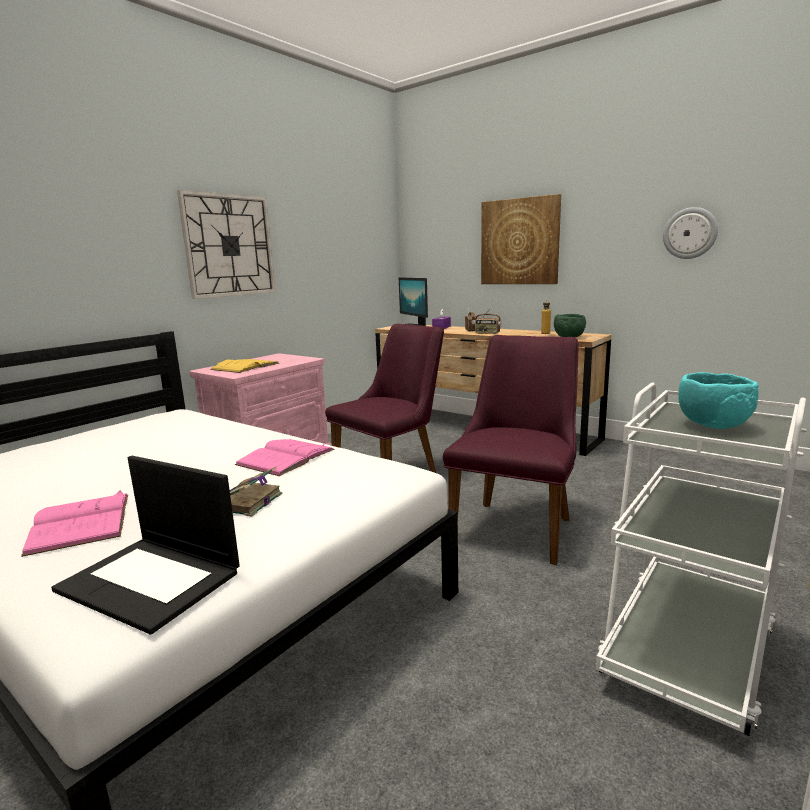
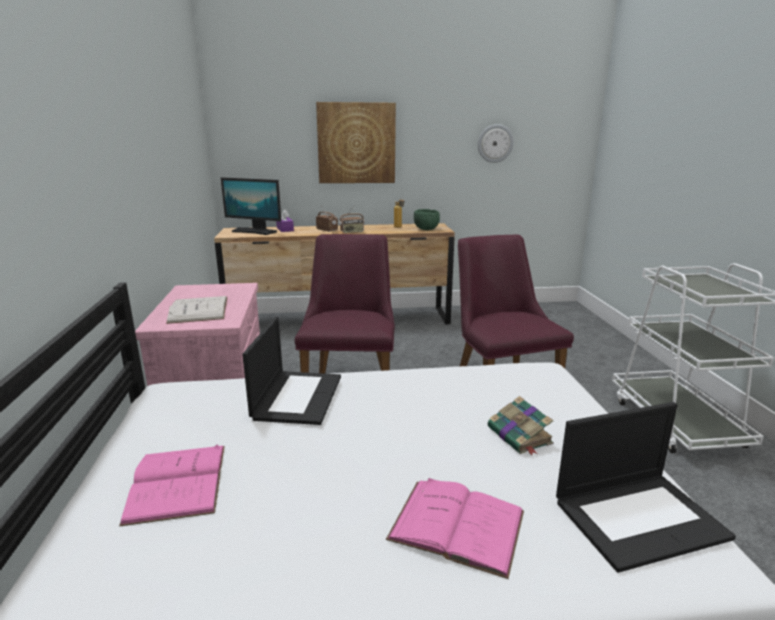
camera: 45 degrees left, 5 degrees up
(206, 432) = (297, 396): none -> laptop
(229, 246) = (133, 154): wall clock -> none
(245, 366) = (198, 310): yellow book -> white book
(286, 457) = (436, 390): pink book -> pink book (177, 482)
(713, 426) = (701, 286): turquoise bowl -> none

